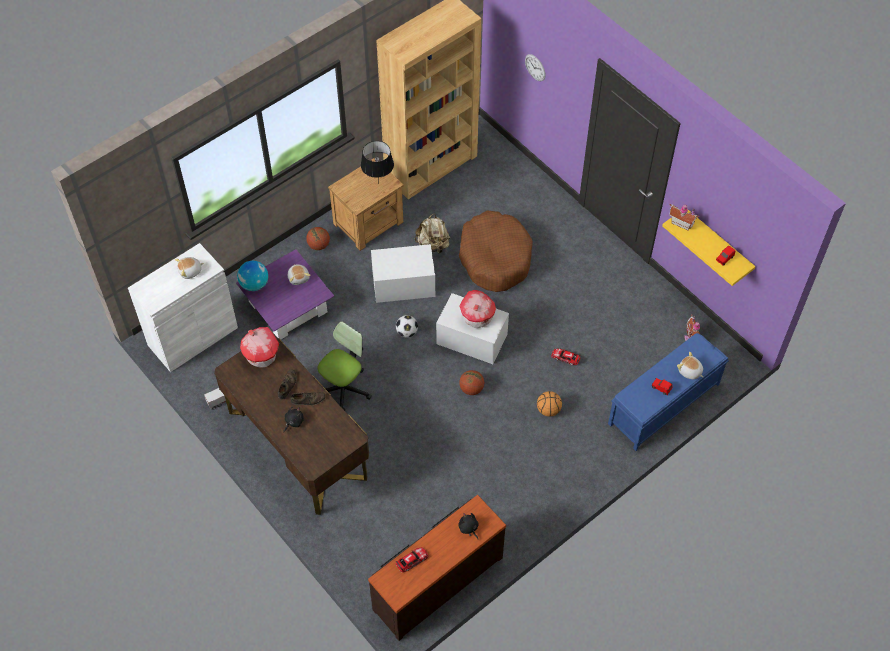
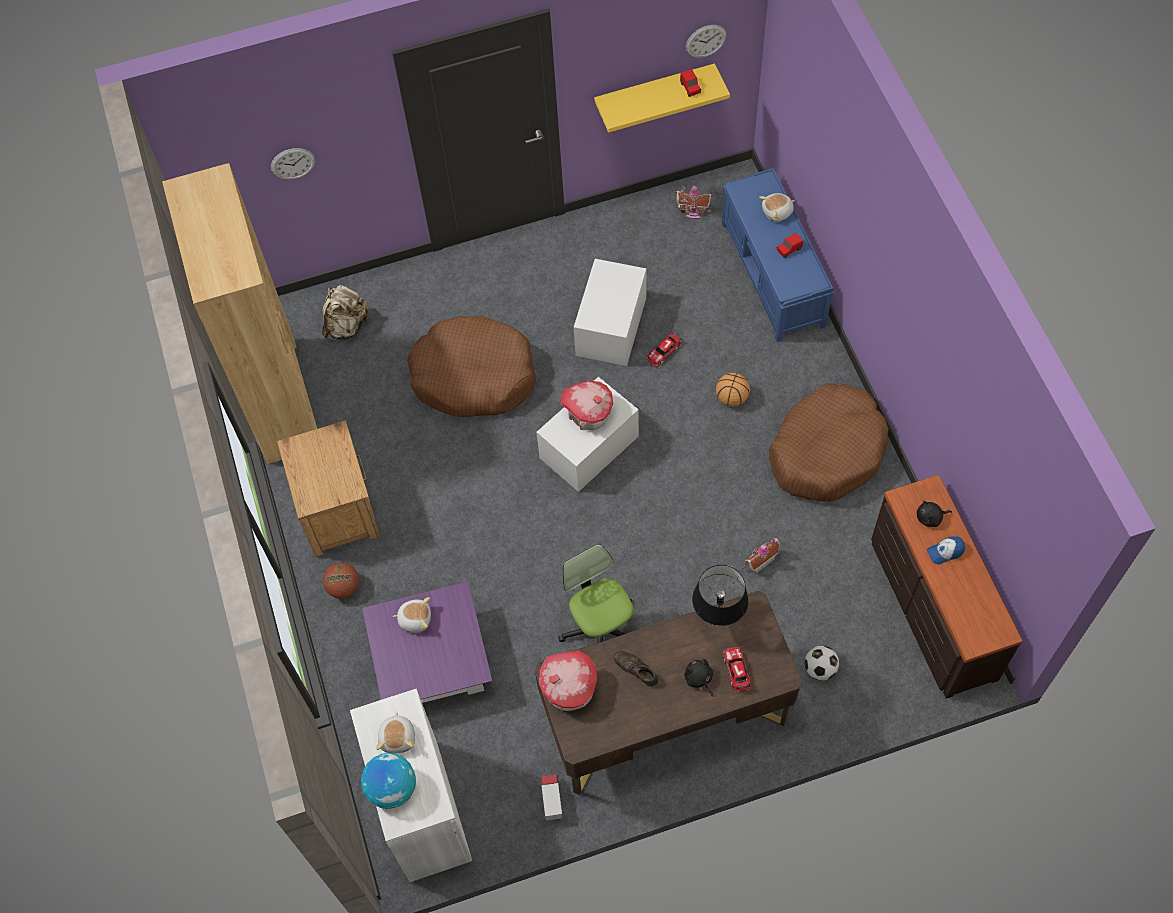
camera: 65 degrees left, 5 degrees up
(254, 284) = (398, 683): globe -> globe (392, 787)
(308, 400) = (670, 649): brown shoe -> none
(378, 184) = (327, 451): black table lamp -> black table lamp (718, 619)
(403, 284) = (463, 500): white storage box -> white storage box (611, 326)
(407, 332) = (544, 521): football -> football (820, 669)
(412, 560) = (956, 598): toy car -> toy car (736, 670)
(433, 245) = (416, 442): beige backpack -> beige backpack (347, 326)
(445, 544) = (945, 552): none -> cap
(471, 389) = (665, 473): basketball -> none
(533, 481) = (826, 451): none -> brown dog bed
(681, 222) = (616, 109): toy house -> toy house (759, 561)
(754, 245) = (706, 41): none -> wall clock

